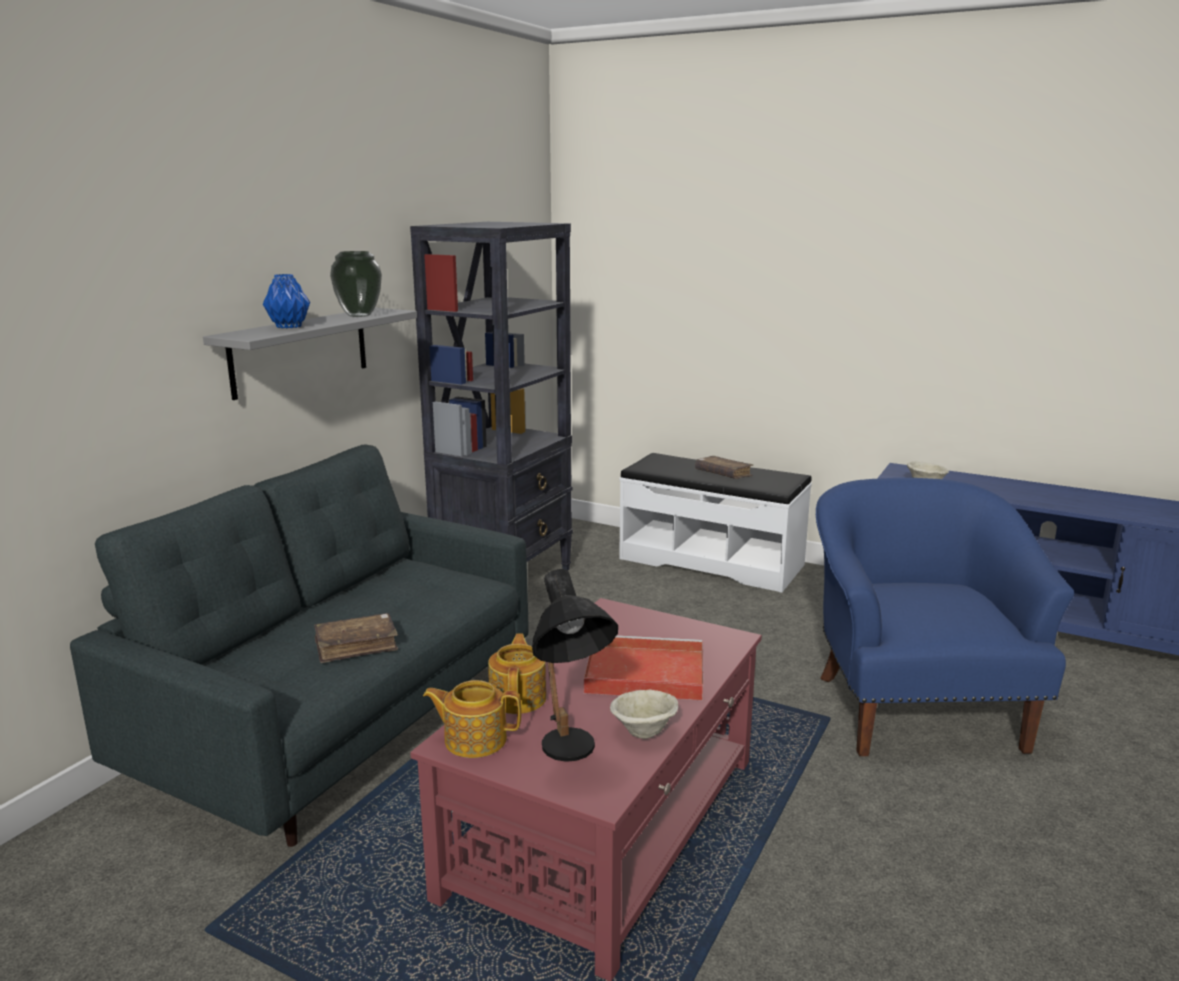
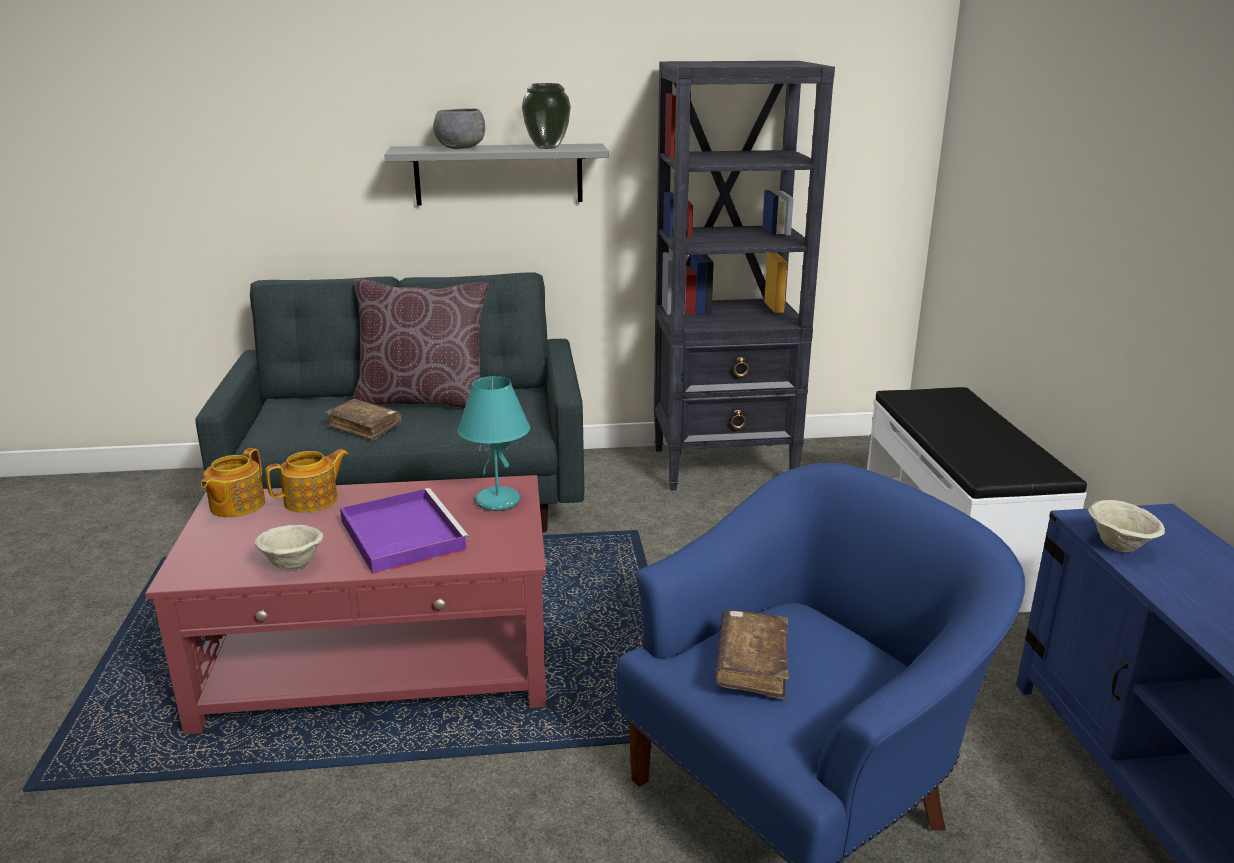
camera: 55 degrees right, 5 degrees up
(289, 326) = (460, 148): blue vase -> grey bowl
(339, 606) = (424, 400): none -> brown pillow
(474, 739) = (236, 505): teapot -> teapot turned 135 degrees counterclockwise
(570, 757) = (232, 547): black table lamp -> none
(631, 623) = (497, 502): none -> turquoise table lamp
(642, 673) = (401, 534): red tray -> purple tray
(723, 474) = (968, 436): brown book -> brown book (752, 664)

